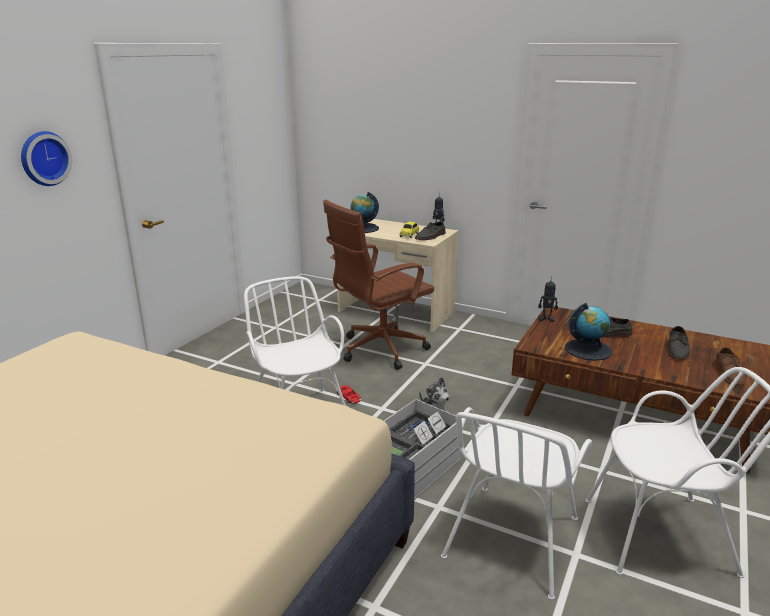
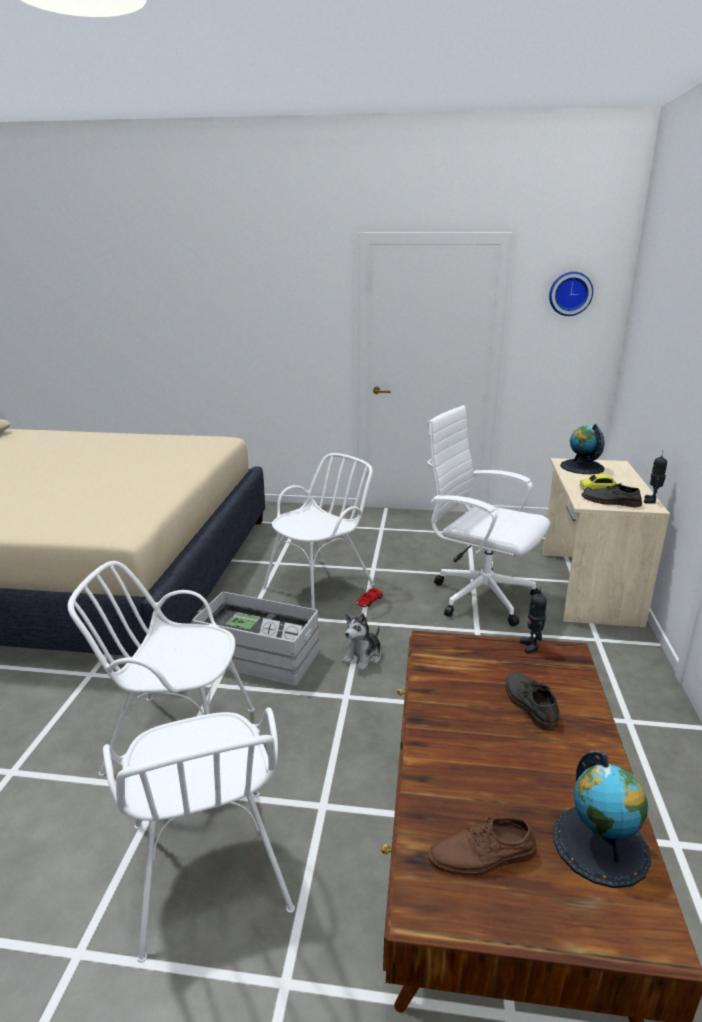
camera: 70 degrees right, 0 degrees up
(44, 158) = (296, 318): wall clock -> wall clock (570, 293)
(379, 350) = (478, 596): brown office chair -> white office chair
(588, 349) = (456, 688): globe -> globe (601, 845)
(677, 349) = (535, 788): grey shoe -> none

